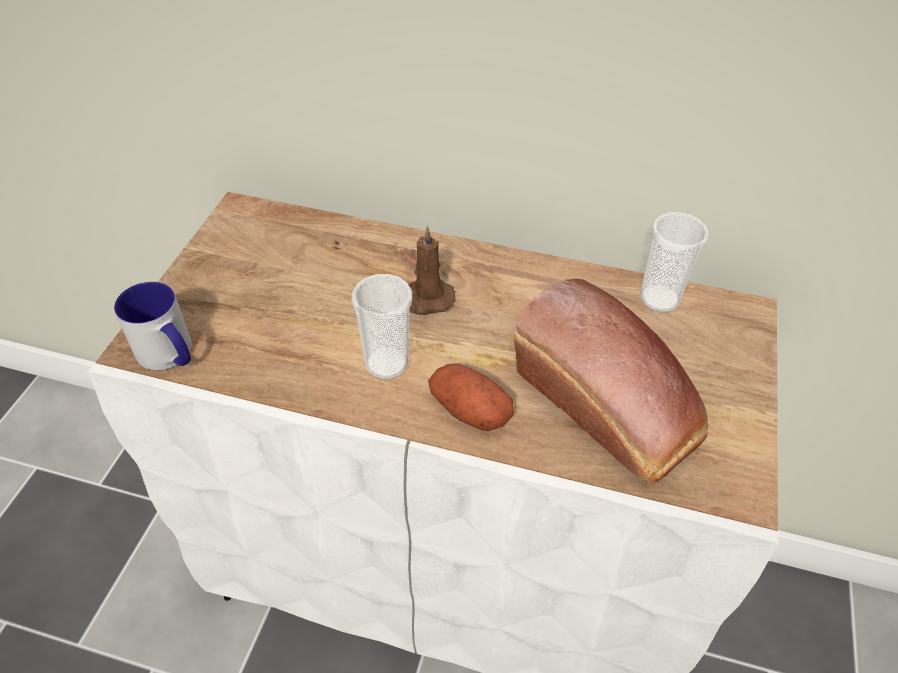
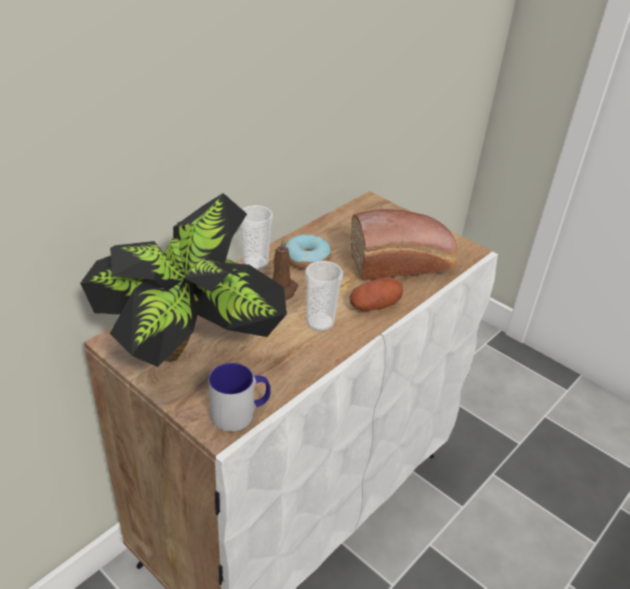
camera: 65 degrees left, 10 degrees down
(255, 273) = (193, 352): none -> potted plant
(518, 298) = (307, 259): none -> donut
(659, 299) = (343, 219): cup -> cup (255, 263)

